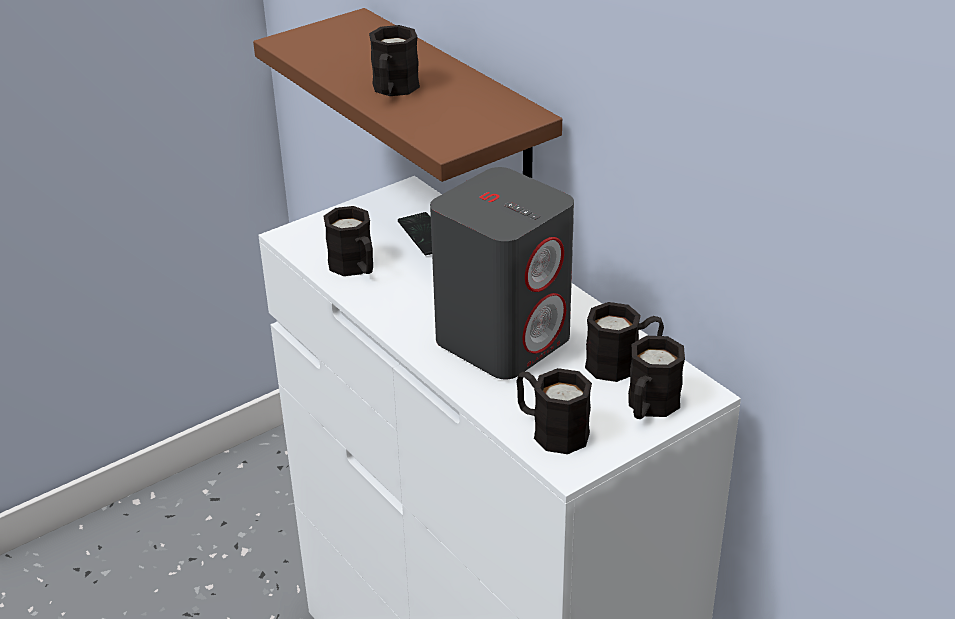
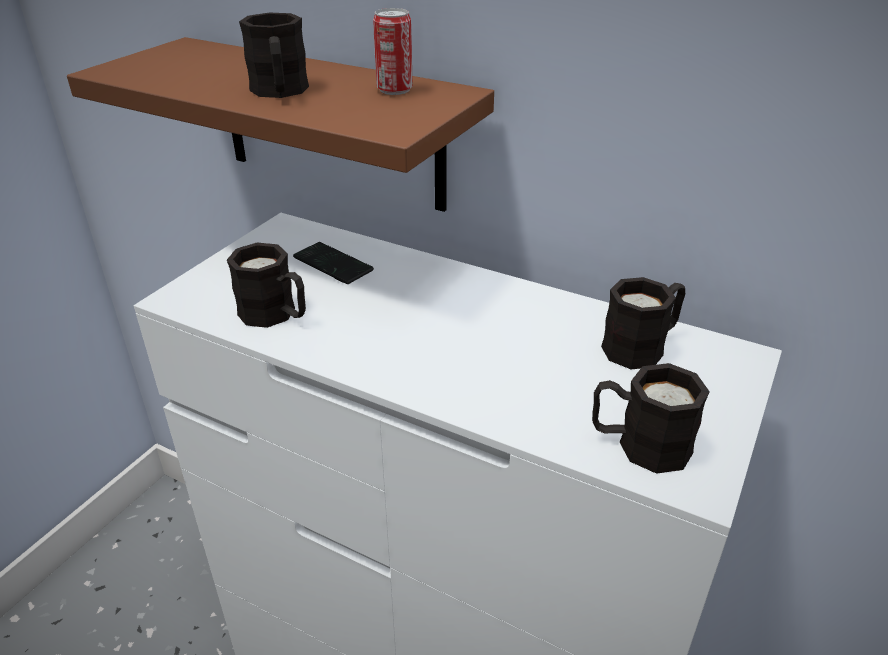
camera: 25 degrees left, 0 degrees up
(481, 104) = (394, 90): none -> can
(504, 339) = (499, 352): grey speaker -> none
(649, 407) = (712, 385): black mug -> none

